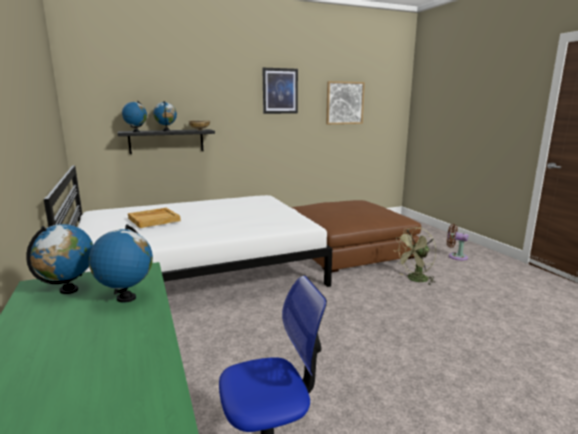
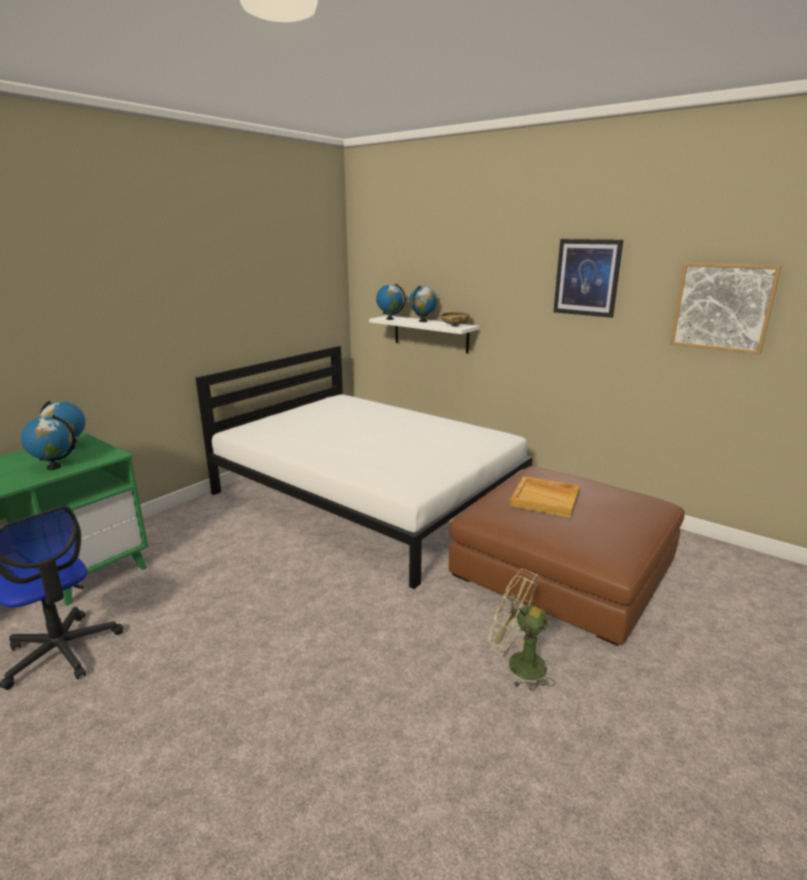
camera: 60 degrees right, 5 degrees up
(154, 219) = (338, 421): beige tray -> beige tray (546, 499)
(166, 141) = (430, 334): black shelf -> white shelf
(455, 256) = (703, 703): brown fan -> none

